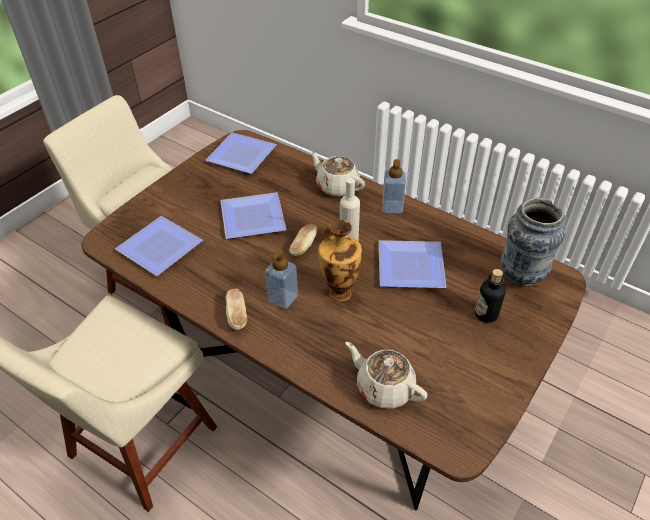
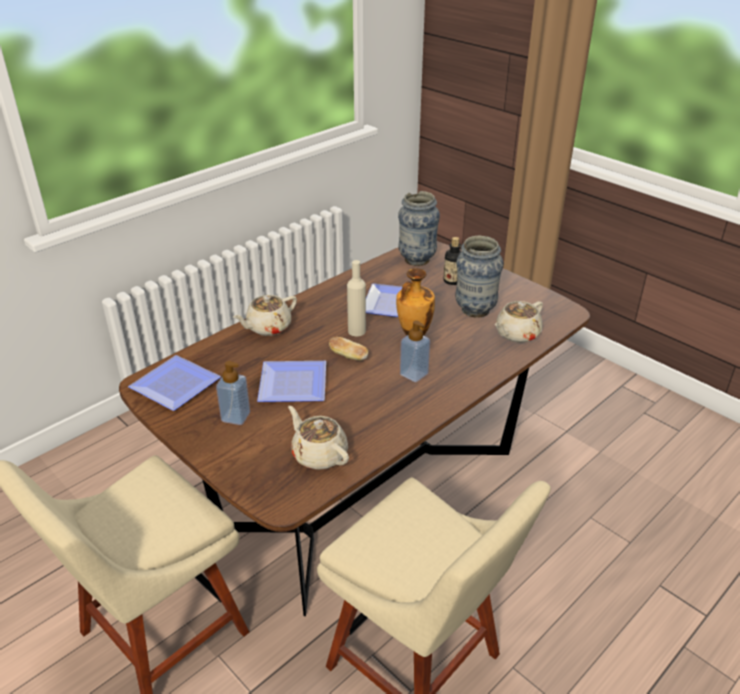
camera: 80 degrees left, 10 degrees down
(160, 250) = (319, 454): plate -> beige teapot
(237, 315) = (429, 403): bread -> none
(392, 207) = (313, 301): soap dispenser -> soap dispenser (235, 417)
(424, 341) = (475, 310): none -> vase

